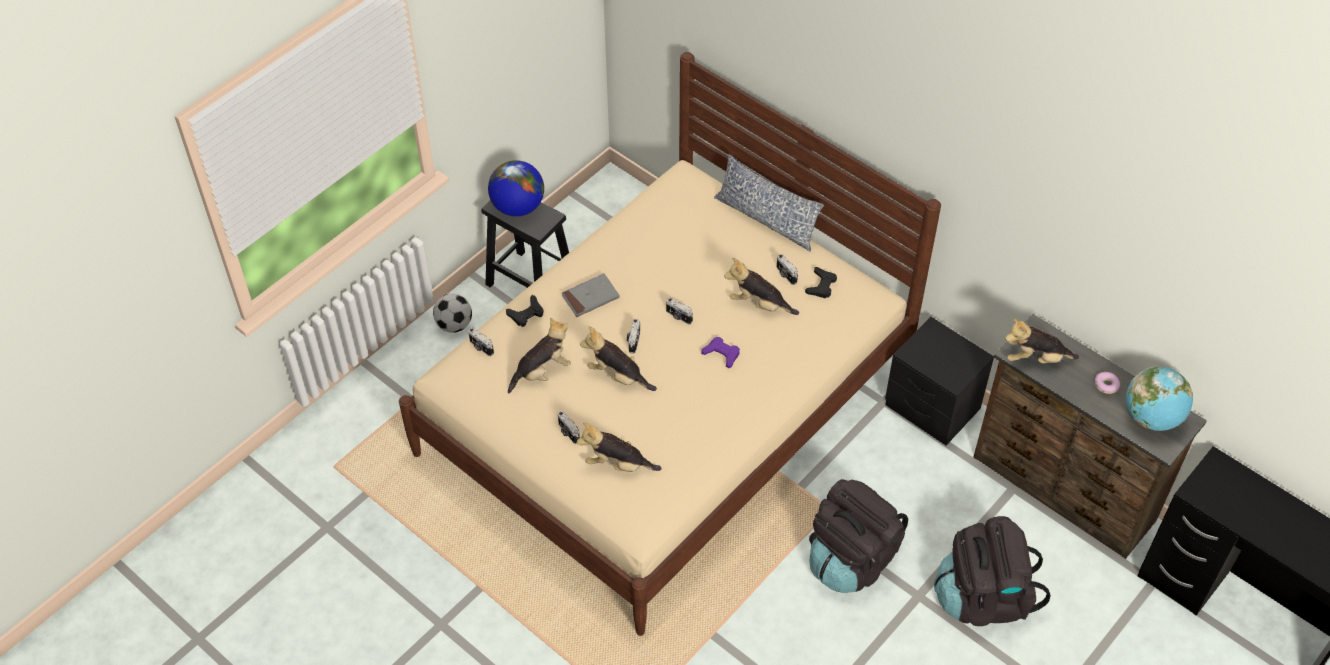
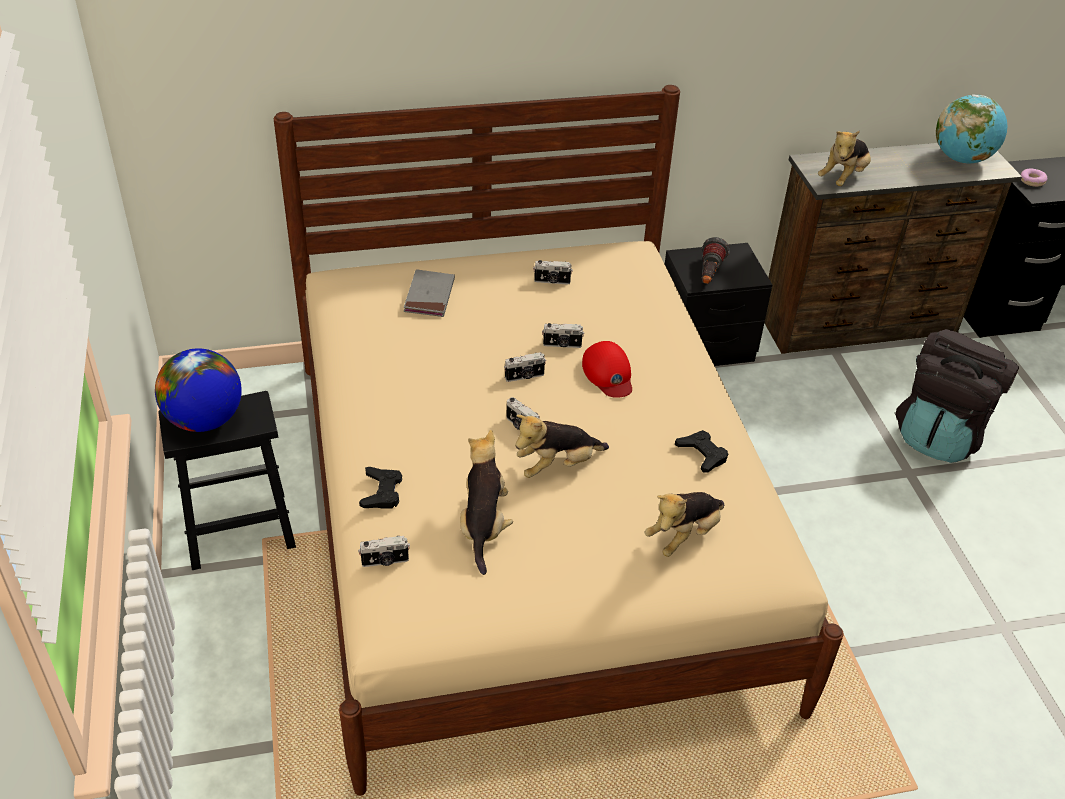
camera: 55 degrees left, 10 degrees down
(454, 325) = (213, 633): football -> none
(568, 433) = (598, 553): camera -> camera (562, 345)
(590, 297) = (421, 426): grey book -> grey book (429, 296)
(721, 354) = (608, 374): purple game controller -> red cap
(759, 304) = (570, 316): plush toy -> none
(766, 219) = (464, 258): pillow -> none
(821, 285) = (590, 268): black game controller -> black game controller (702, 454)
(852, 559) = (833, 492): black backpack -> none
(927, 355) = (709, 275): none -> flashlight
(1106, 385) = (906, 161): donut -> donut (1032, 181)

